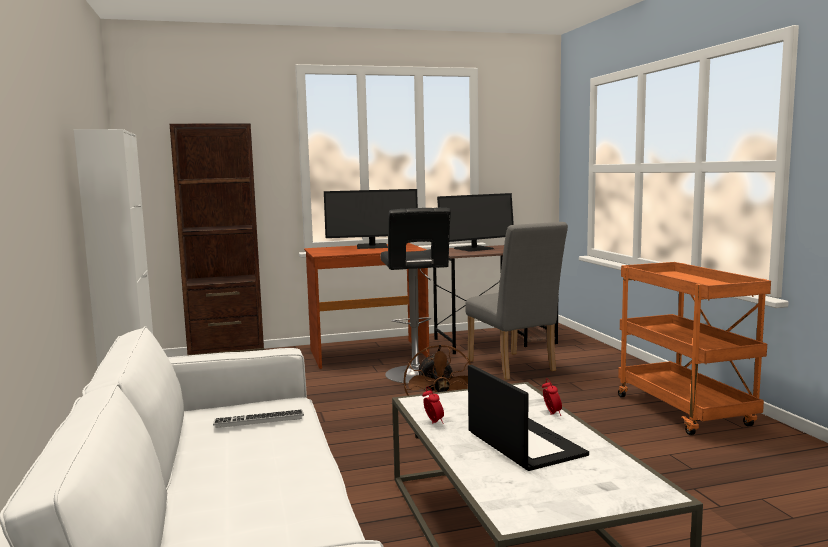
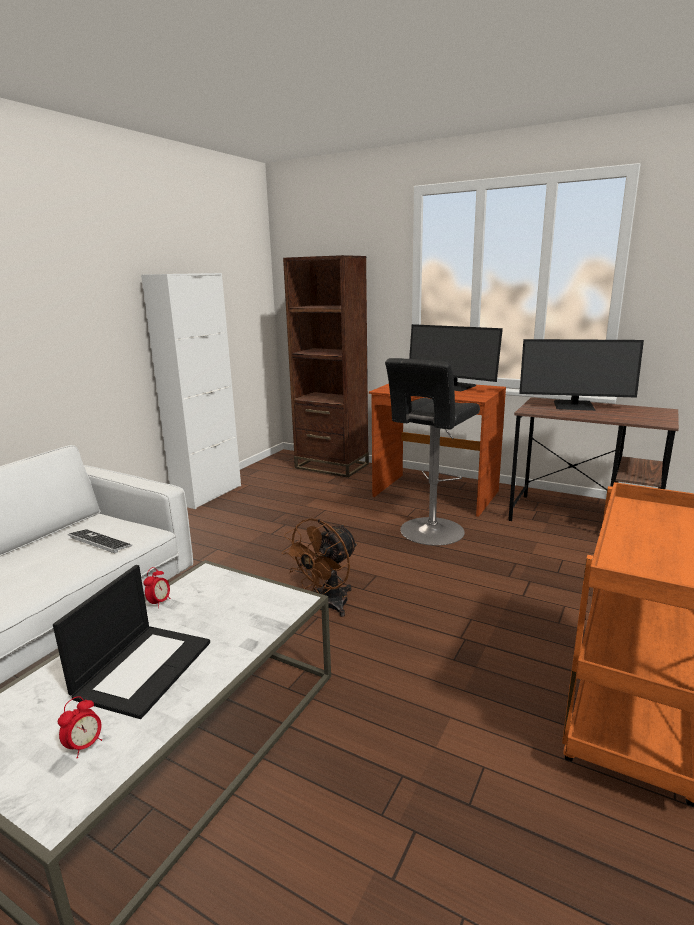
camera: 45 degrees right, 10 degrees up
(514, 367) = (538, 560): grey chair -> none
(551, 414) = (244, 648): alarm clock -> alarm clock (85, 746)

